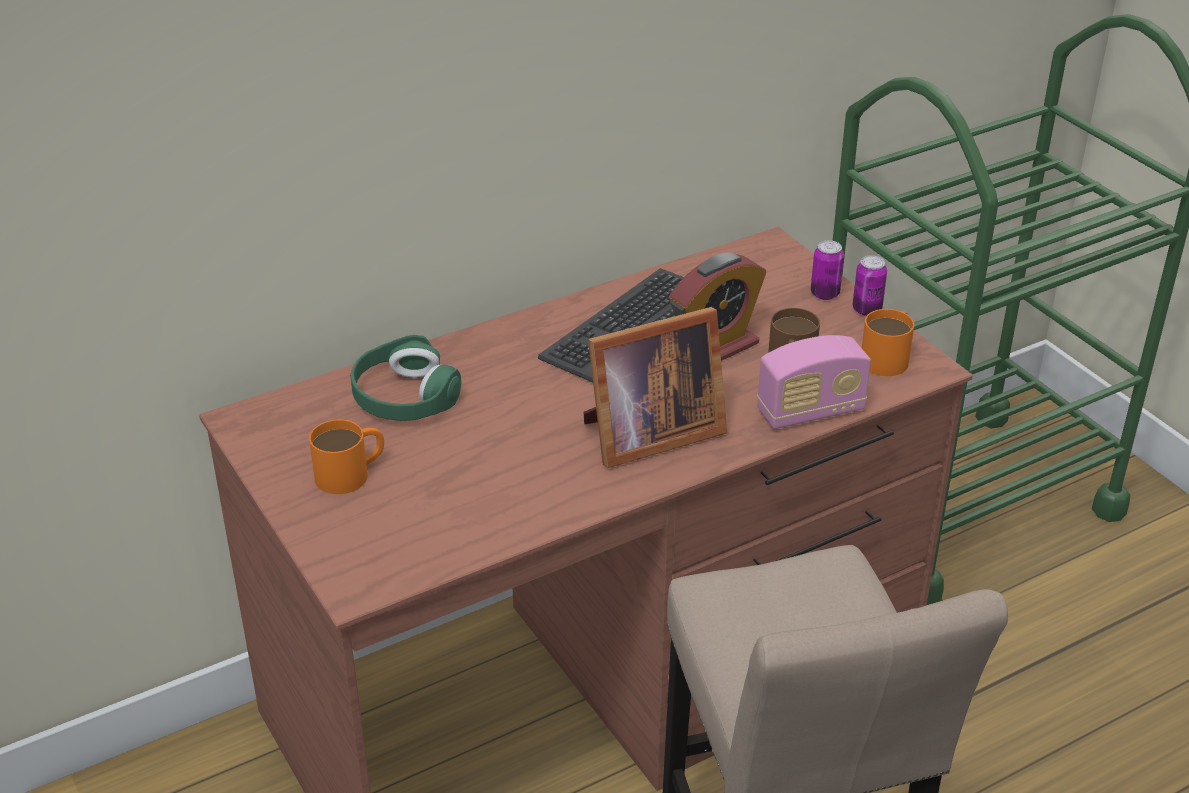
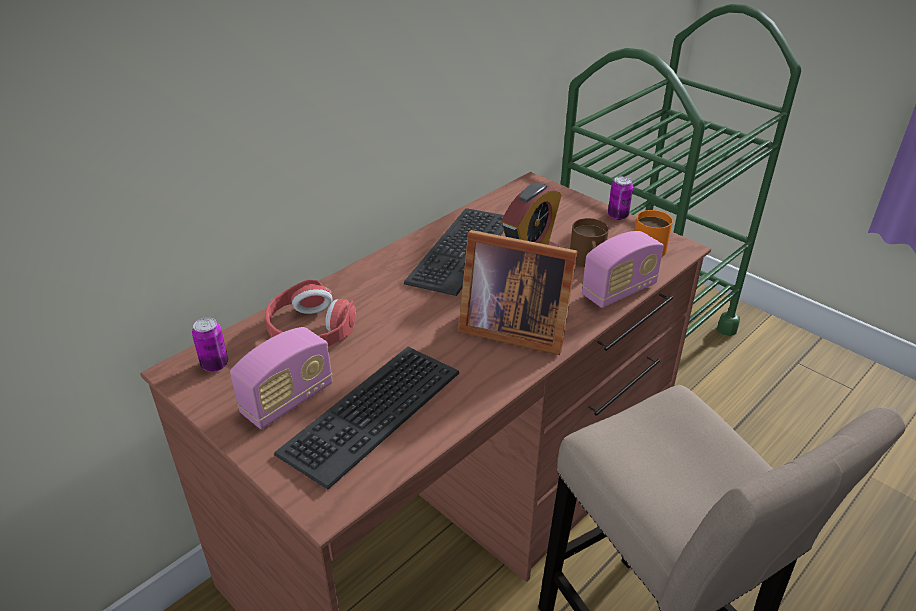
camera: 15 degrees left, 0 degrees up
(351, 473) = (287, 400): orange mug -> radio
(404, 396) = (310, 329): green headphones -> red headphones
(439, 502) = (370, 412): none -> keyboard
(647, 435) = (511, 328): picture frame -> picture frame turned 60 degrees clockwise
(824, 294) = (584, 209): can -> can (215, 365)

